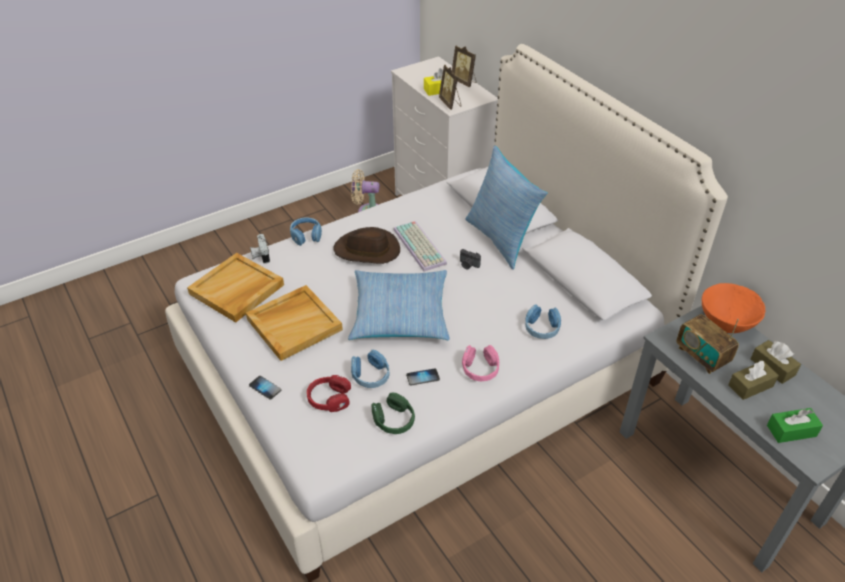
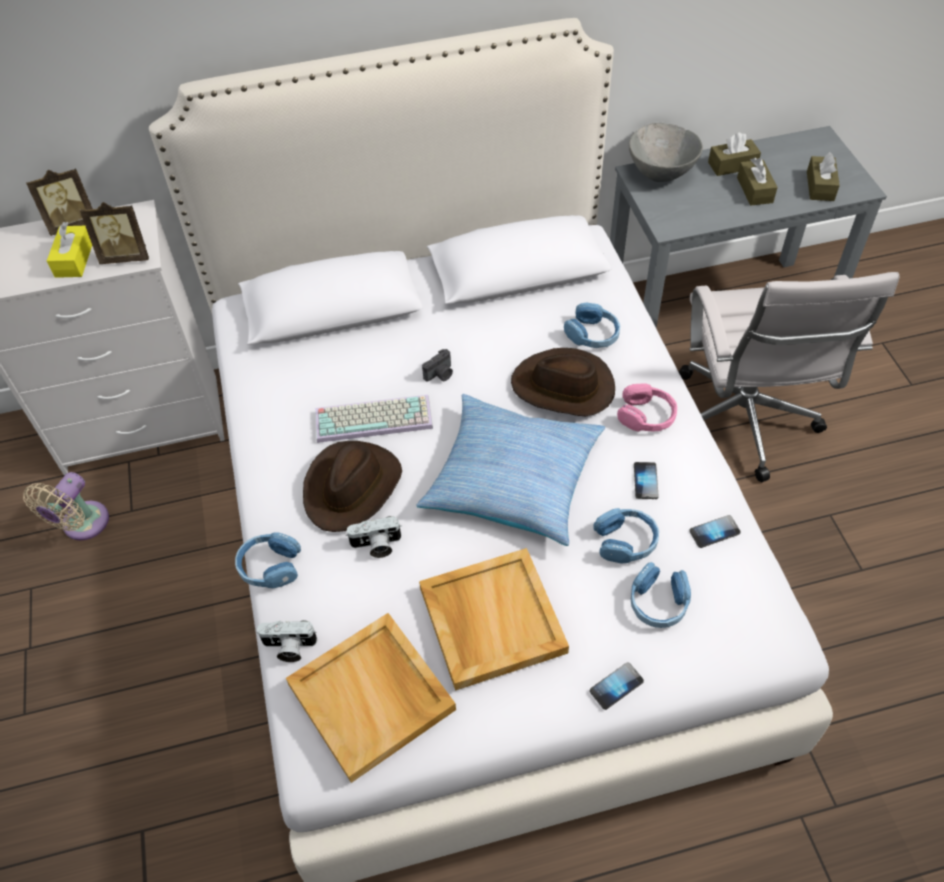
camera: 70 degrees left, 10 degrees up
(329, 399) = (658, 602): red headphones -> blue headphones
(331, 269) = (376, 545): none -> camera
(394, 420) = (714, 532): green headphones -> phone
(485, 322) = (563, 387): none -> brown hat
(501, 239) = (401, 324): pillow -> none
(599, 512) = (742, 425): none -> white office chair
(702, 356) = (703, 209): radio -> none
(725, 325) = (661, 174): orange bowl -> grey bowl
(791, 431) = (820, 186): green tissue box -> brown tissue box

